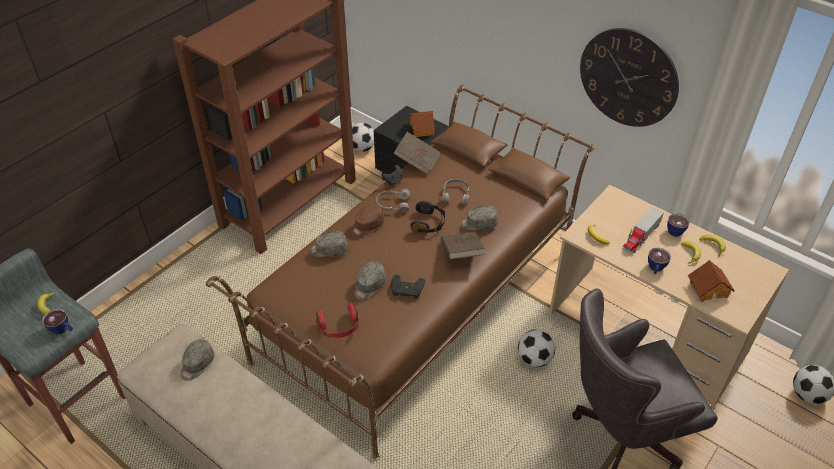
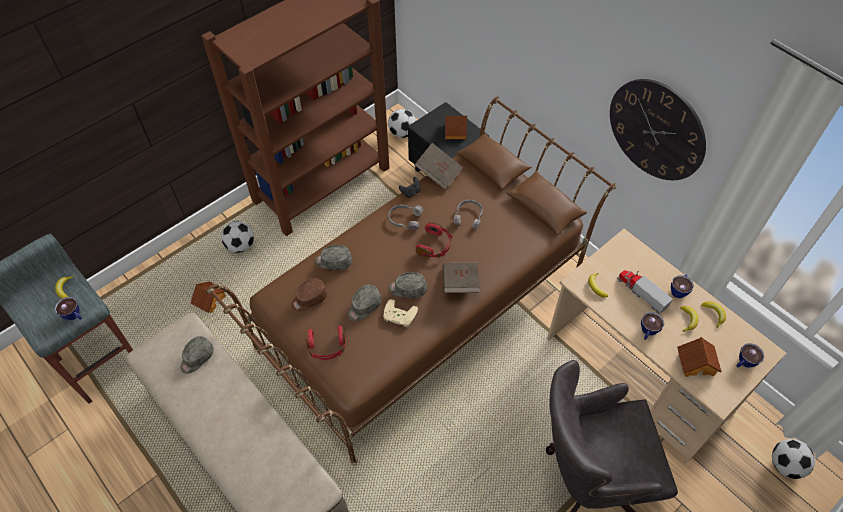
camera: 10 degrees right, 10 degrees up
(190, 324) = (210, 300): none -> toy house
(367, 226) = (375, 240): brown cap -> brown cap (309, 299)
(406, 290) = (398, 316): black game controller -> beige game controller
(428, 224) = (435, 246): black headphones -> red headphones
(478, 224) = (484, 252): grey cap -> grey cap (407, 289)
(534, 359) = (522, 384): football -> football (241, 245)
(640, 236) = (641, 293): toy truck -> toy truck turned 90 degrees clockwise
(752, 283) = (743, 363): none -> cup

